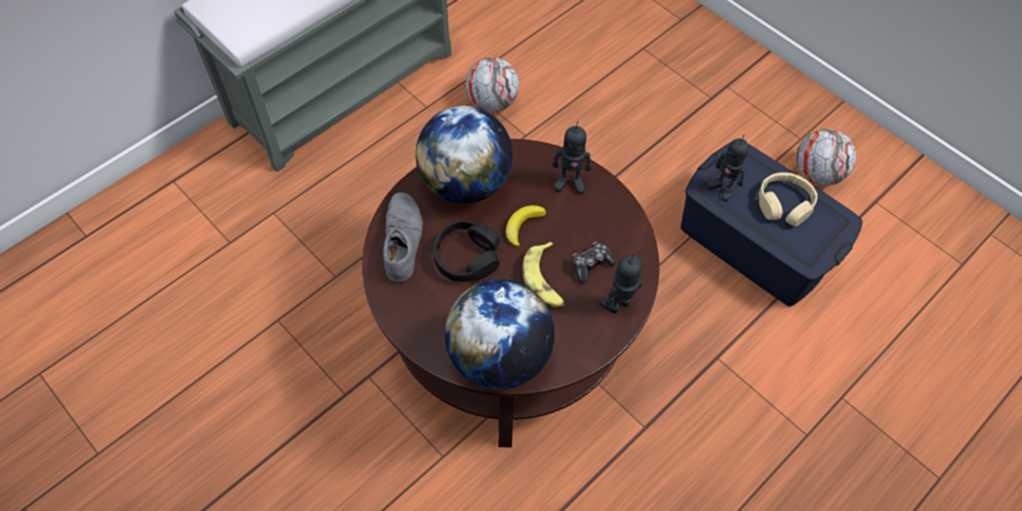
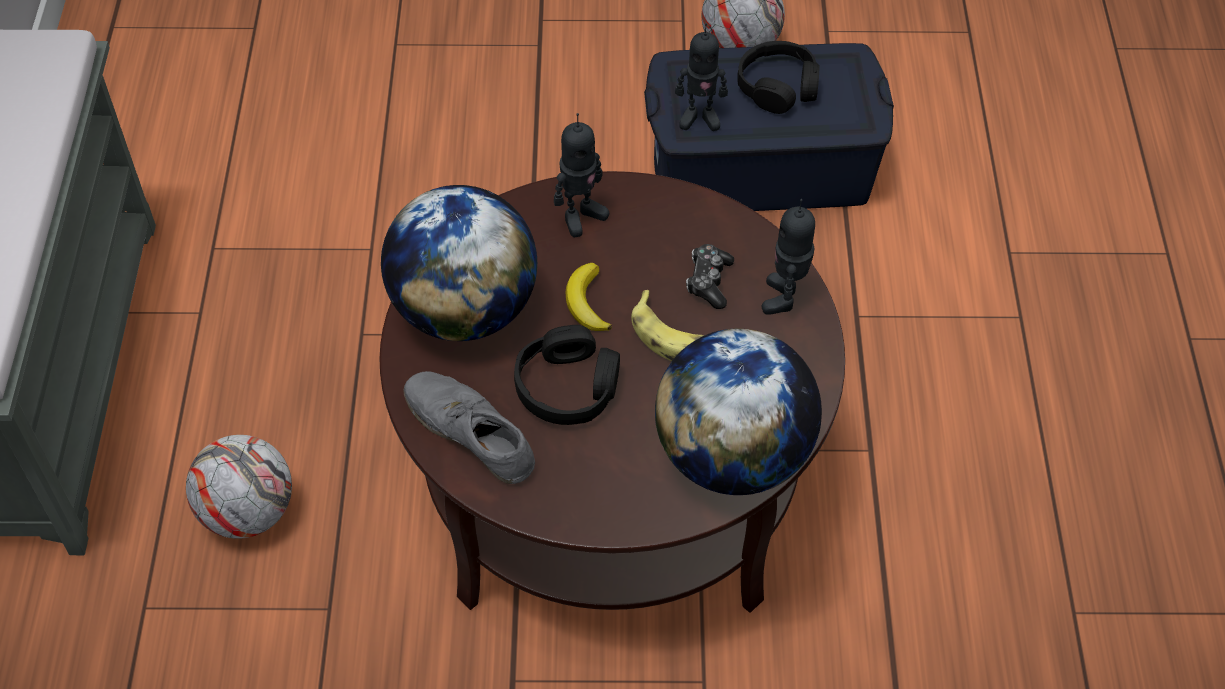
camera: 45 degrees left, 5 degrees down
(492, 102) = (281, 242): football -> football (248, 512)
(784, 204) = (778, 87): beige headphones -> black headphones

